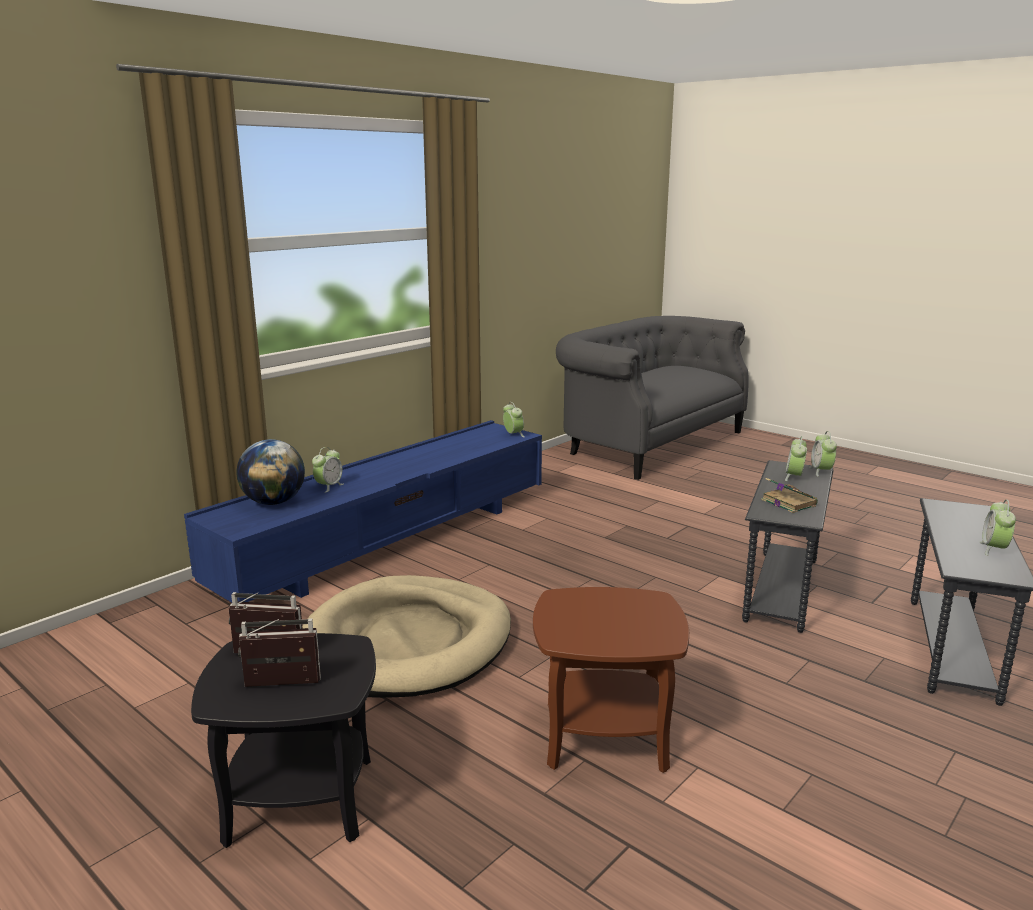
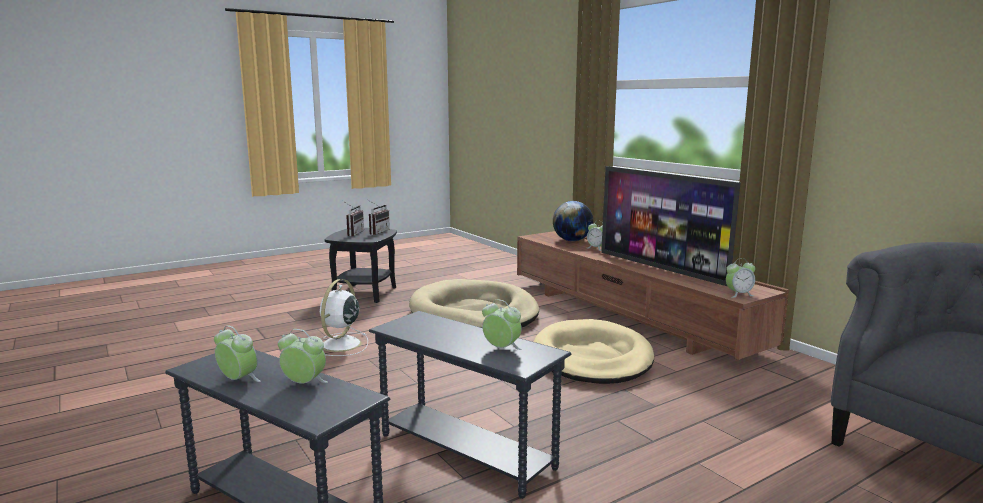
camera: 105 degrees right, 5 degrees down
(389, 540) = (628, 316): blue tv stand -> brown tv stand
(428, 457) = (661, 268): none -> television
(538, 553) = (592, 357): none -> beige dog bed
(605, 736) = (340, 345): brown side table -> white fan
(787, 502) = (435, 329): book -> none
(821, 471) = (512, 366): alarm clock -> alarm clock (304, 384)

